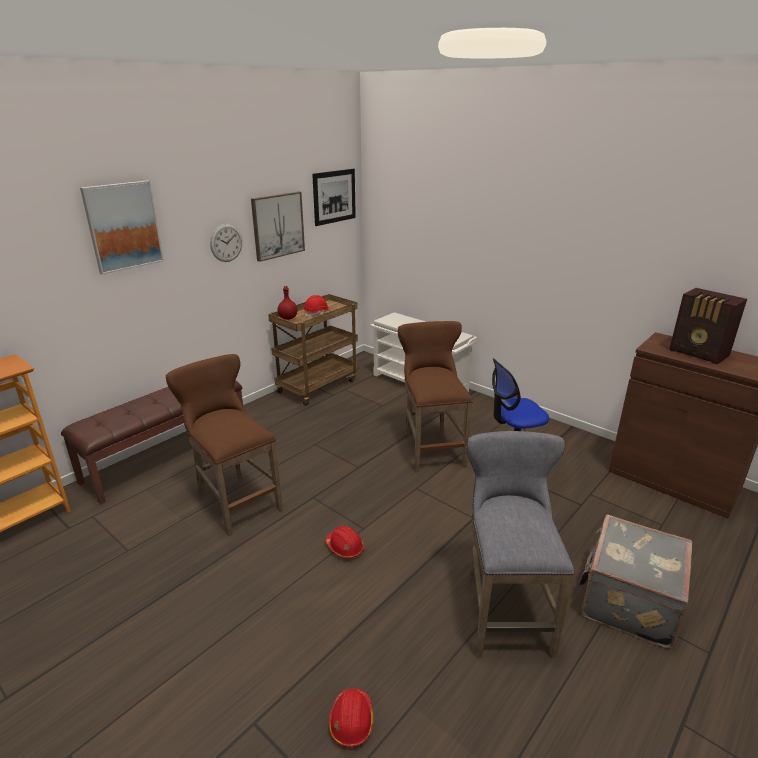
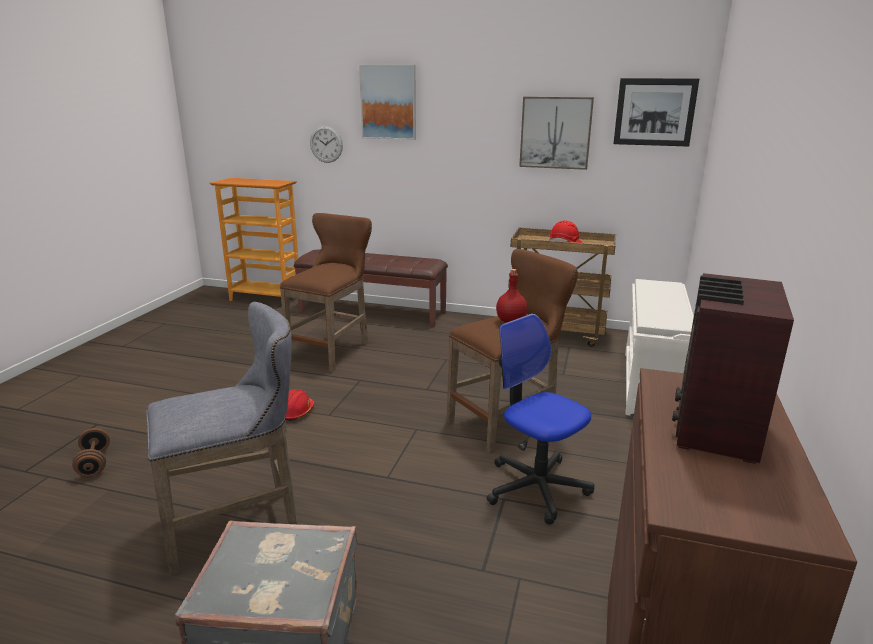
camera: 65 degrees right, 5 degrees down
(226, 243) = (485, 138): wall clock -> wall clock (326, 144)
(287, 318) = (533, 238): red bottle -> red bottle (510, 321)
(351, 721) = (94, 463): red hard hat -> brown dumbbell

